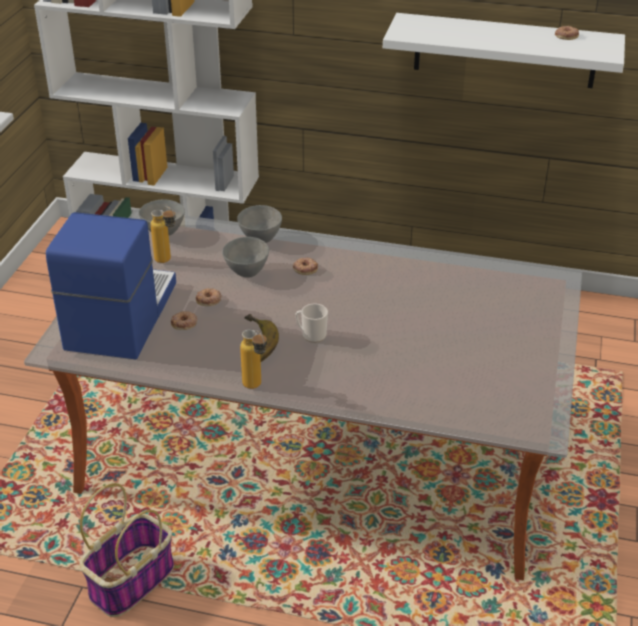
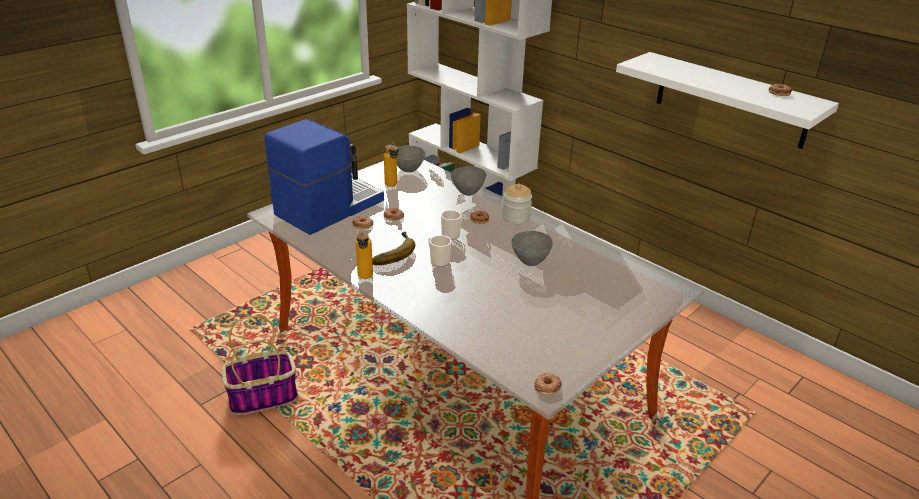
camera: 30 degrees right, 5 degrees down
(246, 272) = (436, 208): grey bowl -> grey bowl (530, 261)
(295, 297) = (452, 234): none -> mug
(341, 252) = (516, 217): none -> jar
(540, 426) = (547, 386): none -> donut

